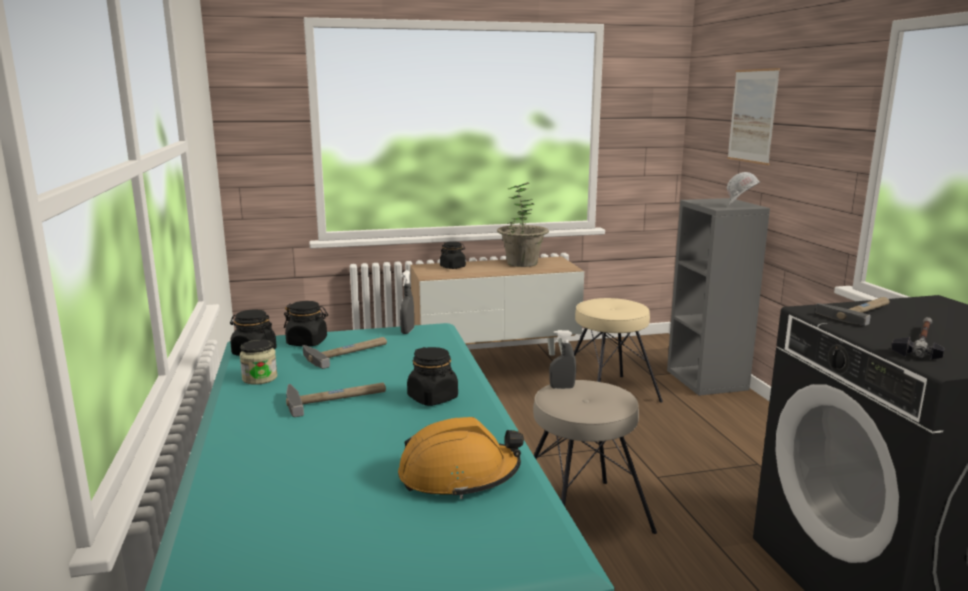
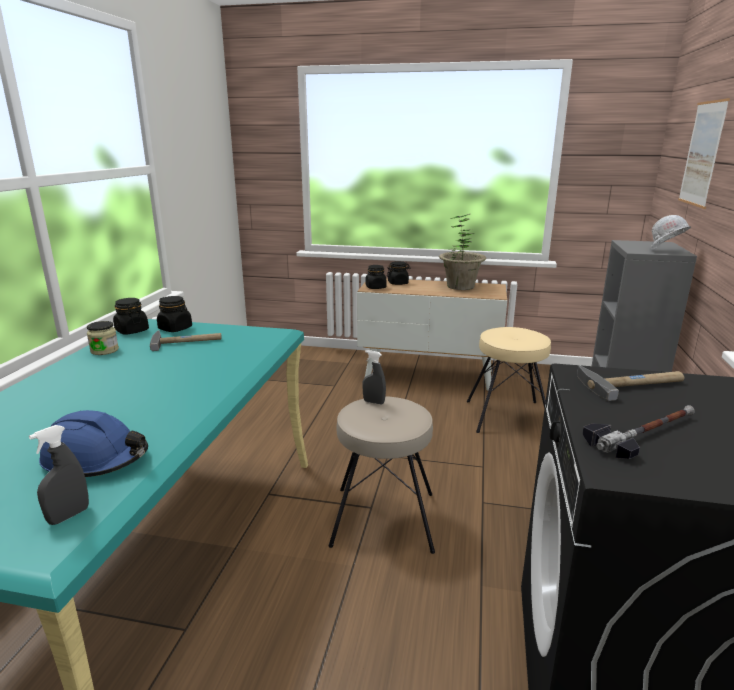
camera: 25 degrees right, 5 degrees up
(336, 398) = (123, 376): hammer -> none
(407, 331) = (254, 331): grey spray bottle -> grey spray bottle (69, 516)
(433, 398) = (183, 390): black jar -> black jar (375, 287)
(459, 476) = (96, 459): orange hard hat -> blue hard hat

